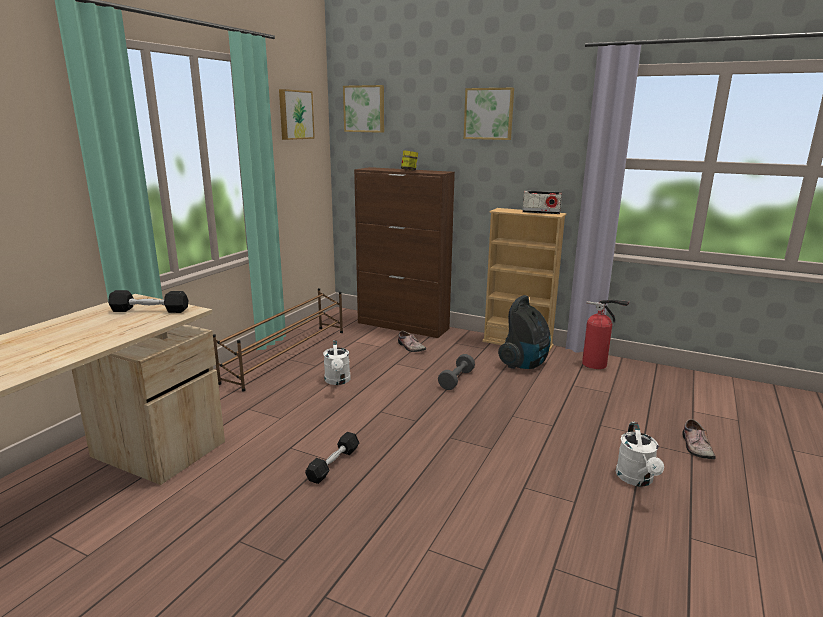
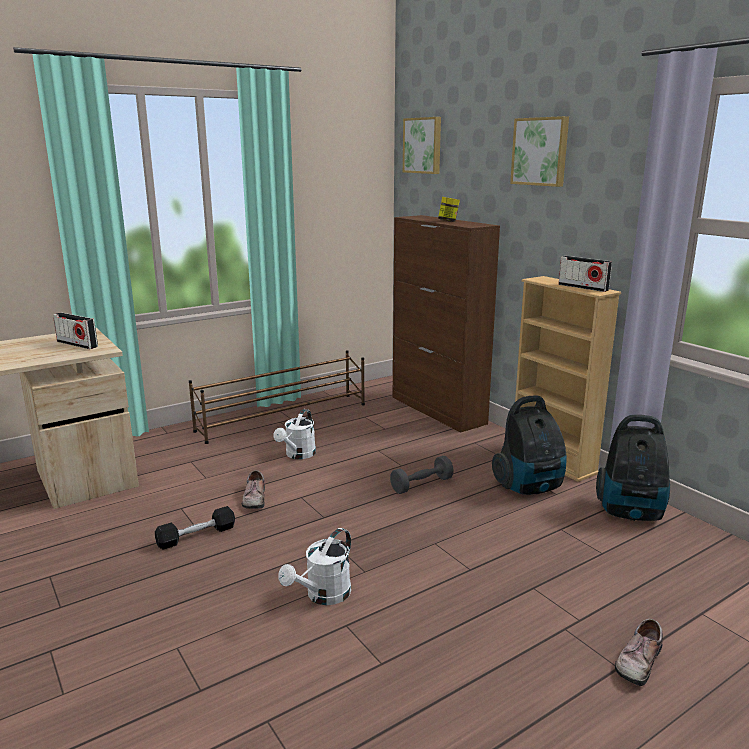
camera: 30 degrees right, 0 degrees up
(149, 310) = (77, 344): black dumbbell -> radio
(295, 115) = (338, 153): picture -> none
(410, 347) = (415, 436): shoe -> shoe (253, 498)
(597, 365) = (631, 512): fire extinguisher -> vacuum cleaner
(636, 479) = (493, 669): white watering can -> white watering can (323, 596)

